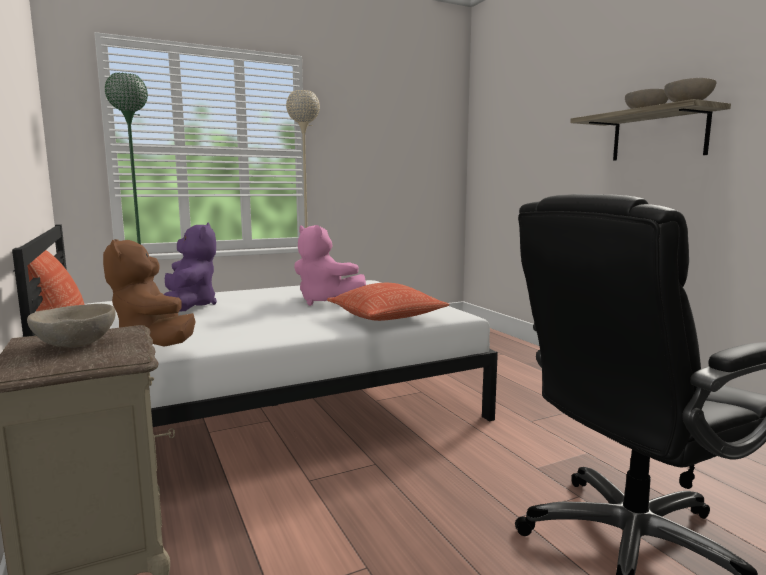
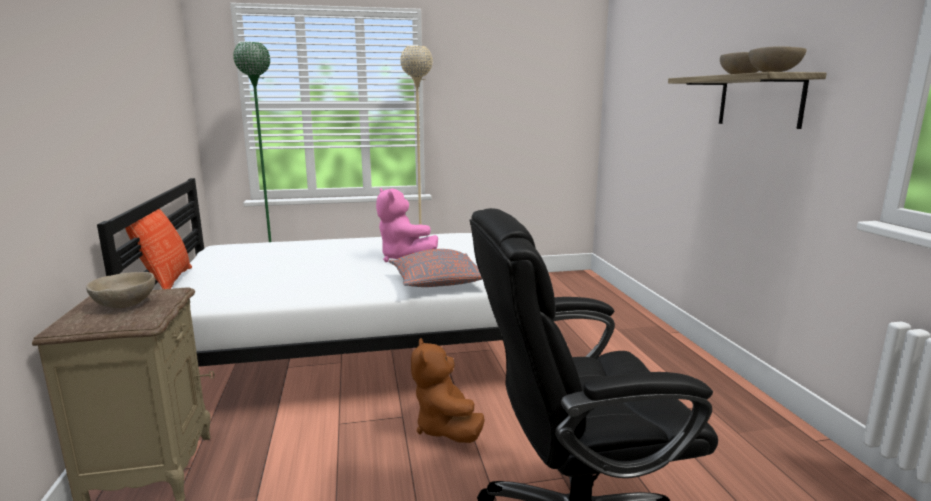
camera: 15 degrees right, 5 degrees up
(154, 346) = (224, 298): brown plush toy -> brown plush toy (446, 428)
(189, 306) = (286, 255): purple plush toy -> none
(386, 318) = (437, 283): orange pillow -> grey pillow

